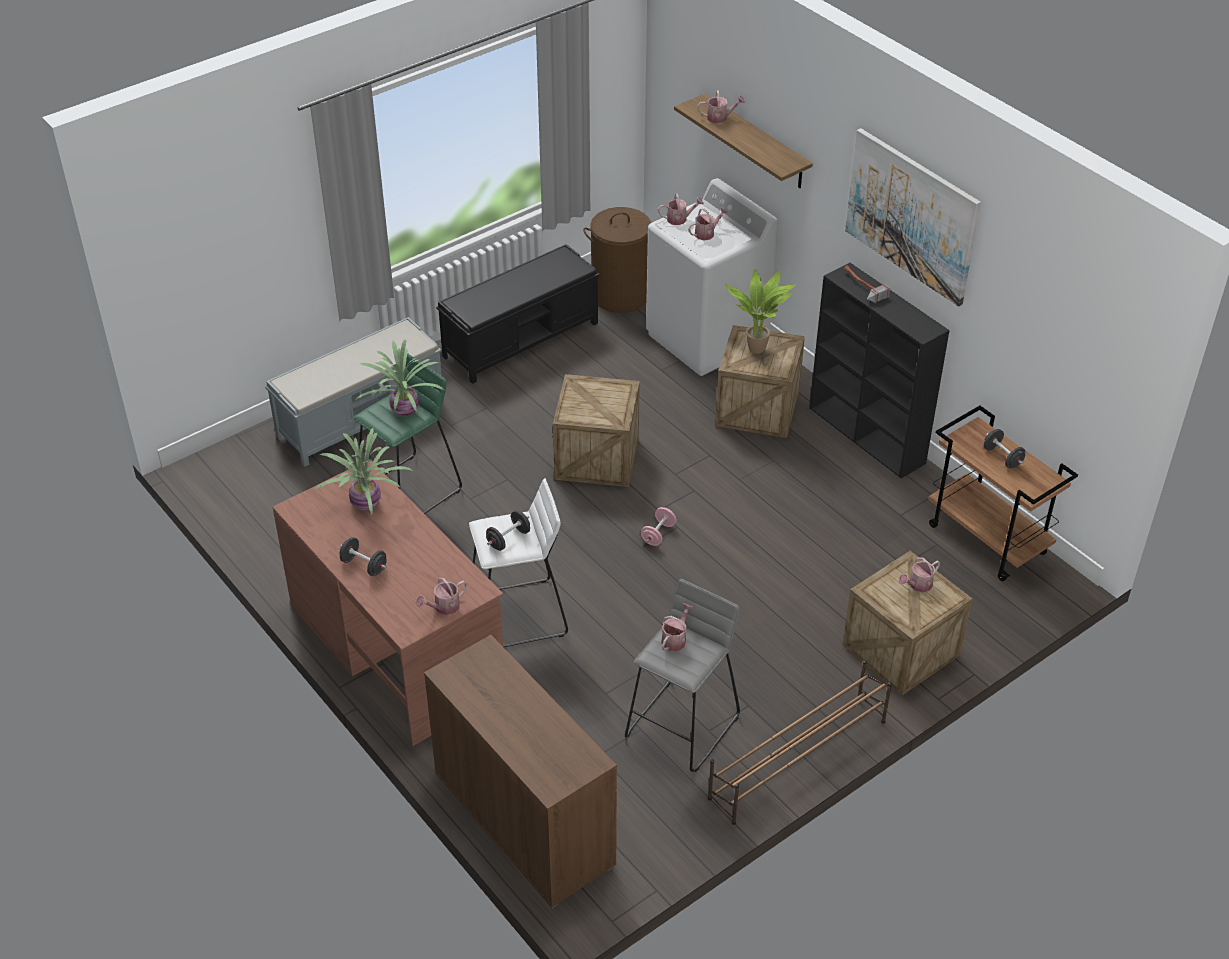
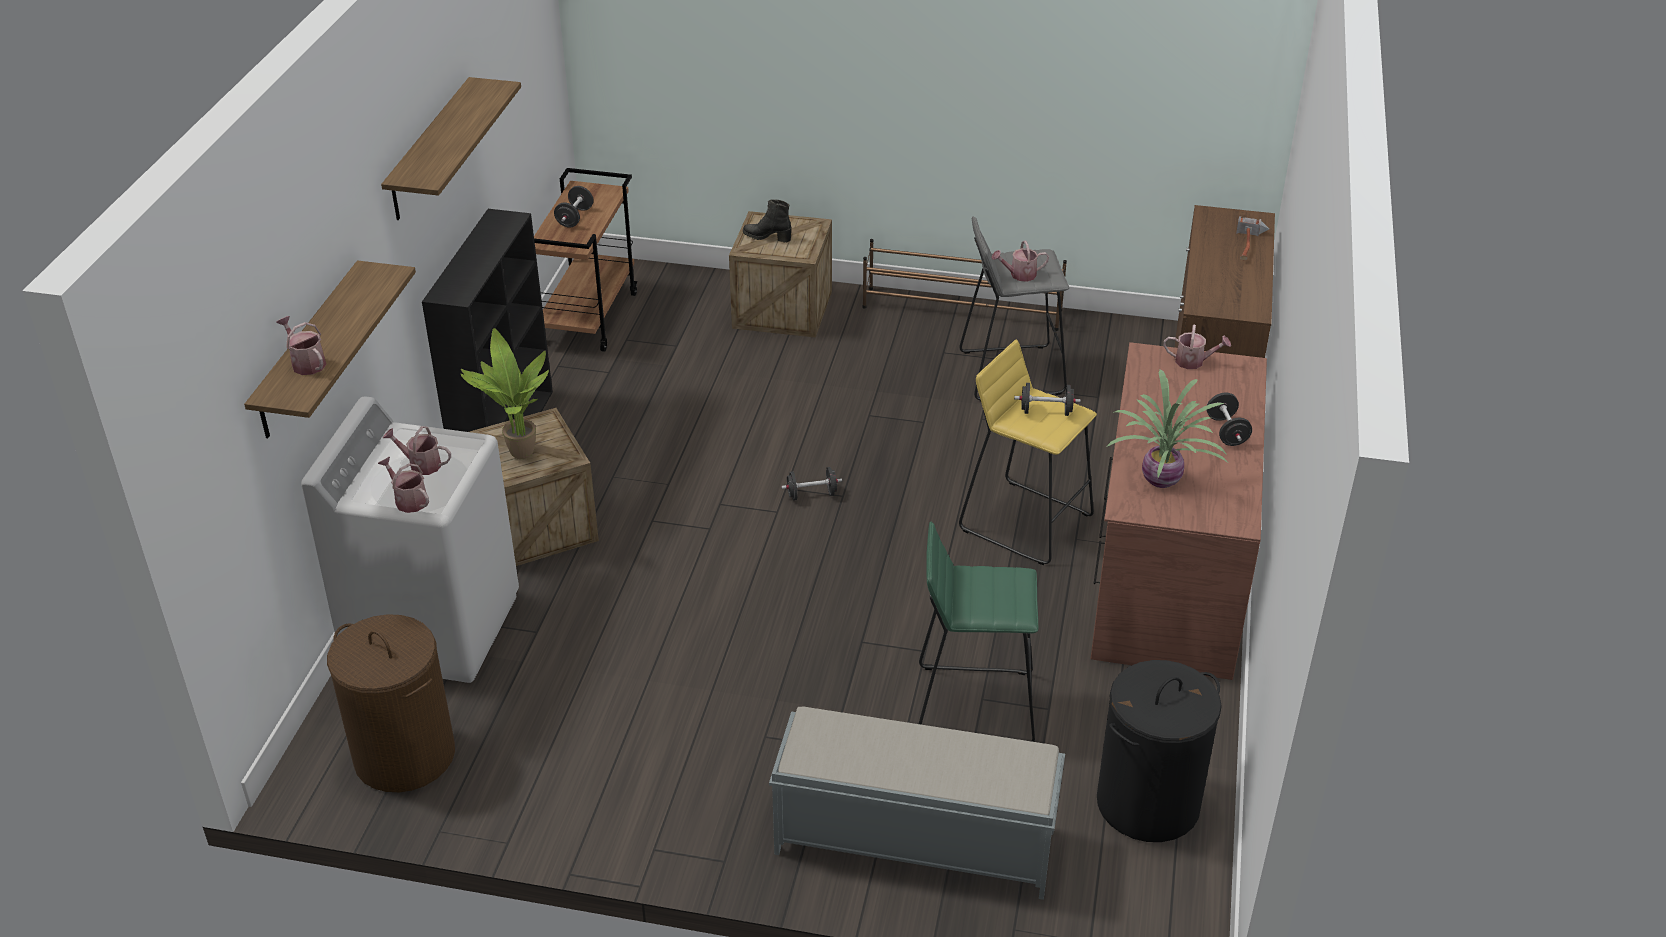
camera: 130 degrees left, 5 degrees down
(270, 508) = (1148, 804): none -> black laundry basket
(403, 410) = (979, 591): potted plant -> none
(519, 615) = (1025, 521): white stool -> yellow stool
(522, 339) = (596, 792): black bench -> none
(597, 458) = (749, 596): crate -> none
(658, 534) = (811, 494): pink dumbbell -> black dumbbell
(860, 287) = (466, 278): hammer -> hammer (1249, 247)
(911, 216) = (430, 150): picture -> shelf
(918, 585) = (767, 237): watering can -> black boot

